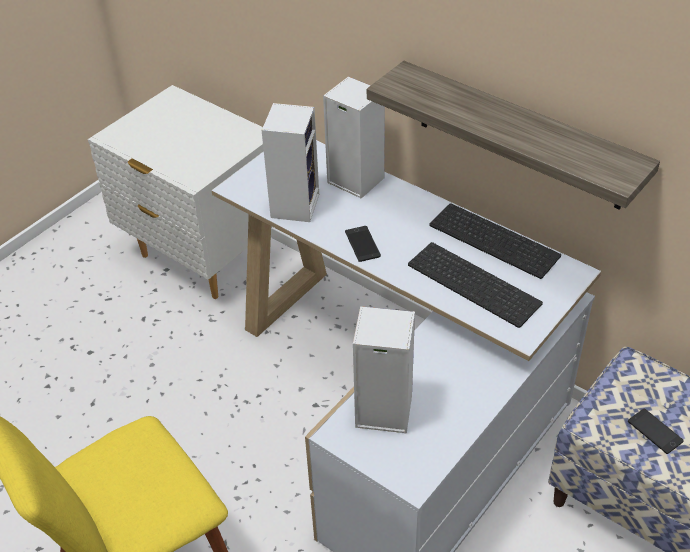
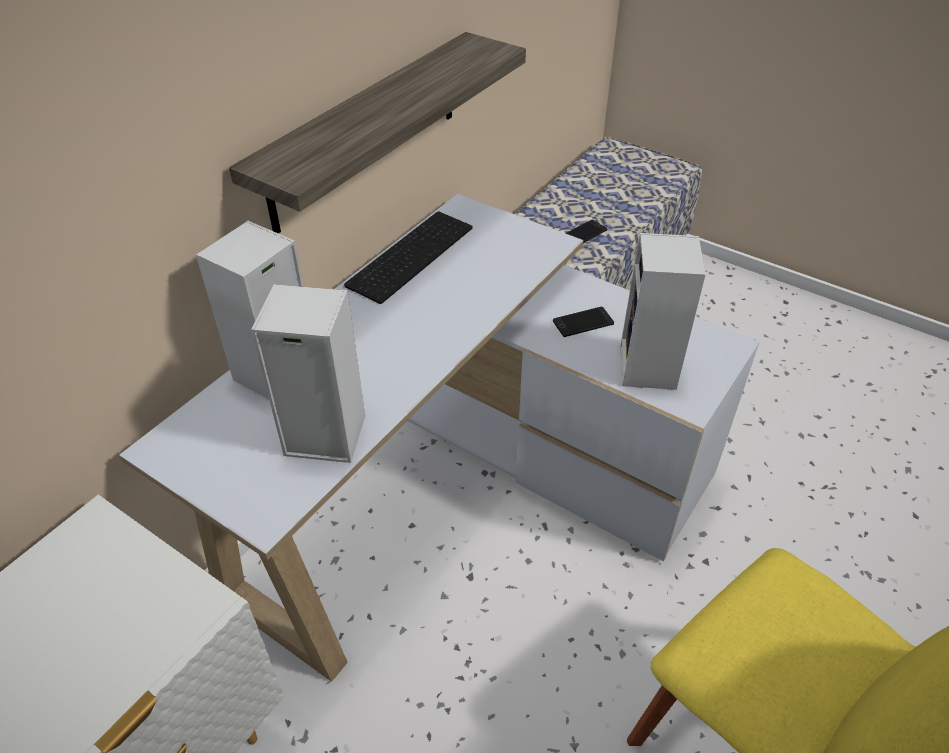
camera: 95 degrees left, 0 degrees up
(362, 244) = (414, 361): phone -> phone (583, 322)
(476, 283) = (482, 270): keyboard -> none

